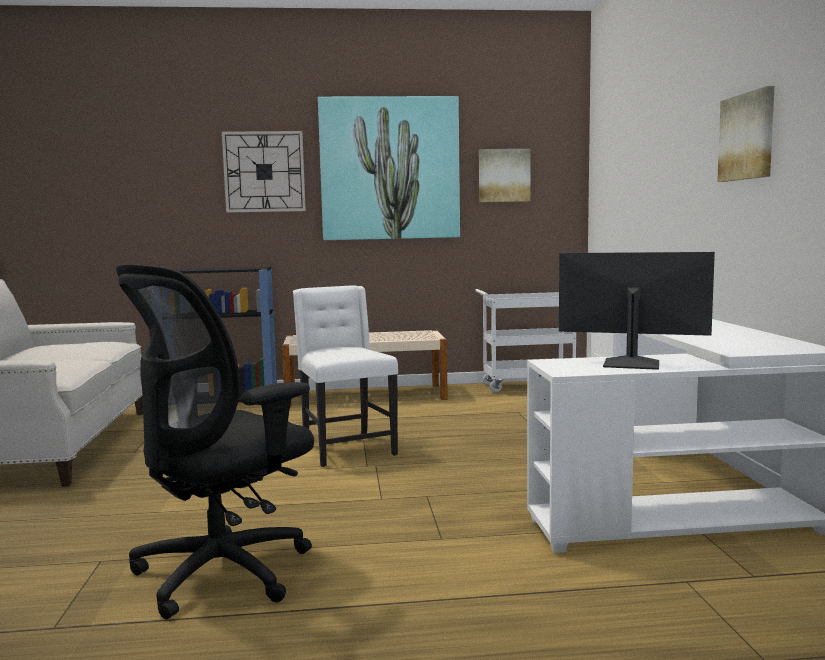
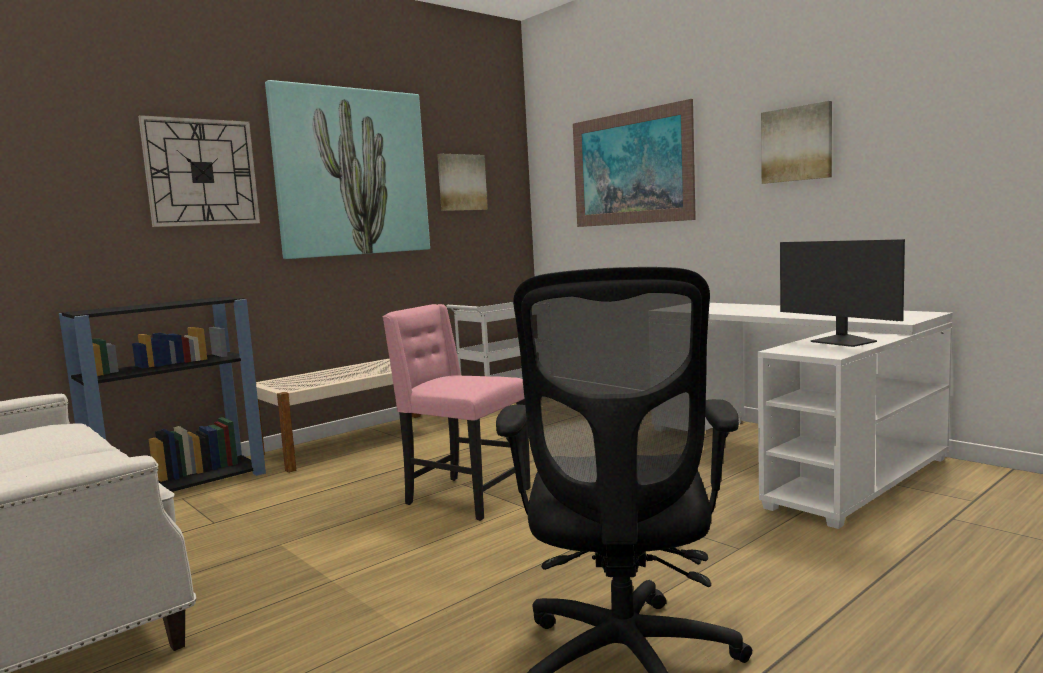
camera: 35 degrees left, 0 degrees up
(346, 449) = (465, 497): white chair -> pink chair
(631, 364) = (842, 342): monitor -> monitor turned 105 degrees counterclockwise
(642, 161) = (630, 168): none -> picture

